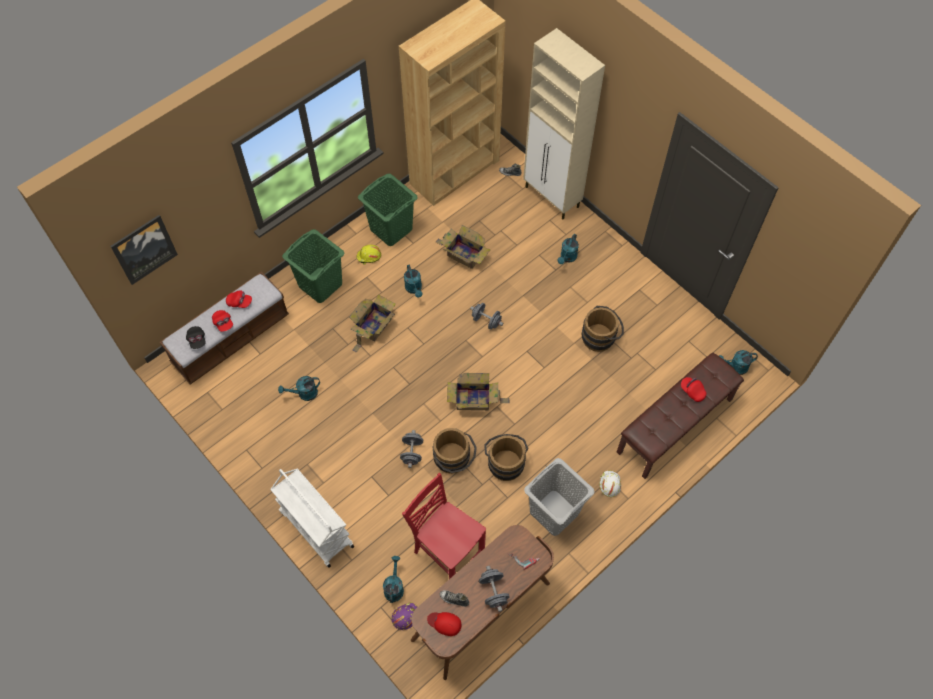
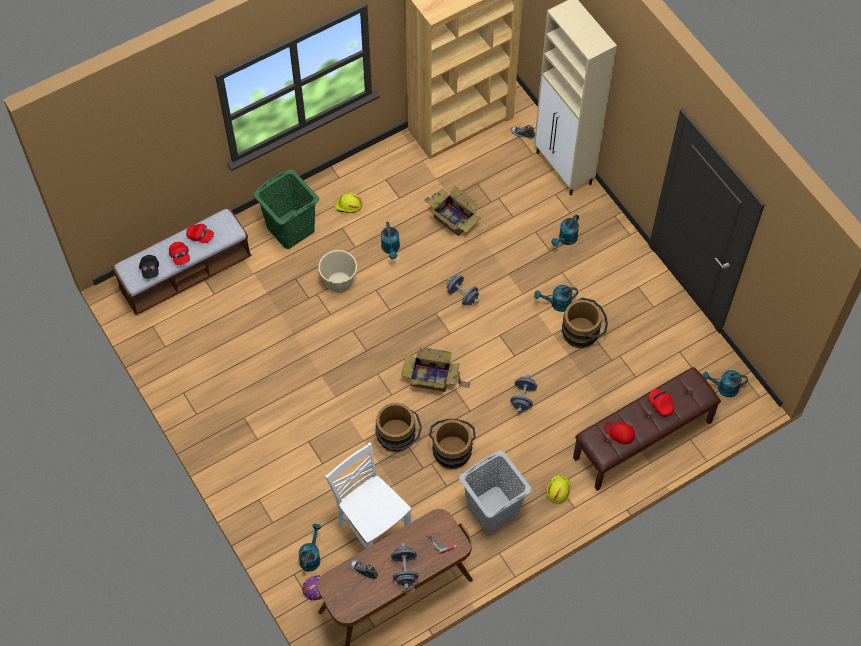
camera: 10 degrees right, 0 degrees up
(144, 249) = (111, 170): picture -> none
(304, 394) = (253, 344): turquoise watering can -> turquoise watering can (557, 304)
(316, 528) = (241, 485): white cart -> none
(373, 326) = (339, 283): cardboard box -> beige bucket
(391, 229) = (378, 178): green laundry basket -> none
(412, 453) = (355, 423): grey dumbbell -> grey dumbbell (523, 398)
(444, 623) = (350, 592): red cap -> red cap (619, 432)
(447, 553) = (372, 531): red chair -> white chair
(609, 484) = (557, 490): white hard hat -> yellow hard hat

